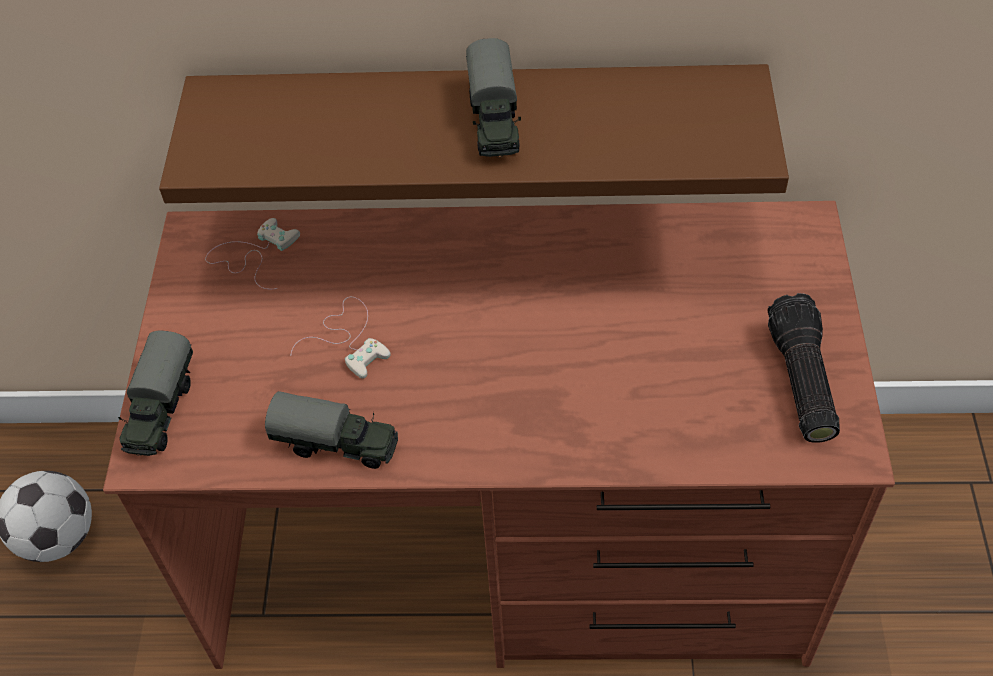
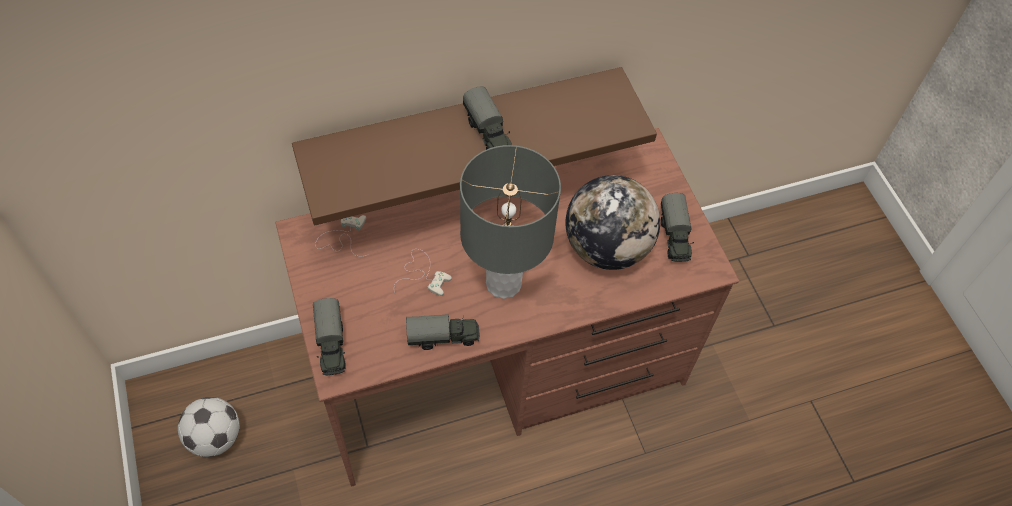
camera: 25 degrees left, 5 degrees up
(471, 385) = (503, 284): none -> grey table lamp
(670, 369) = (606, 247): none -> globe
(798, 380) = (674, 236): flashlight -> toy truck

